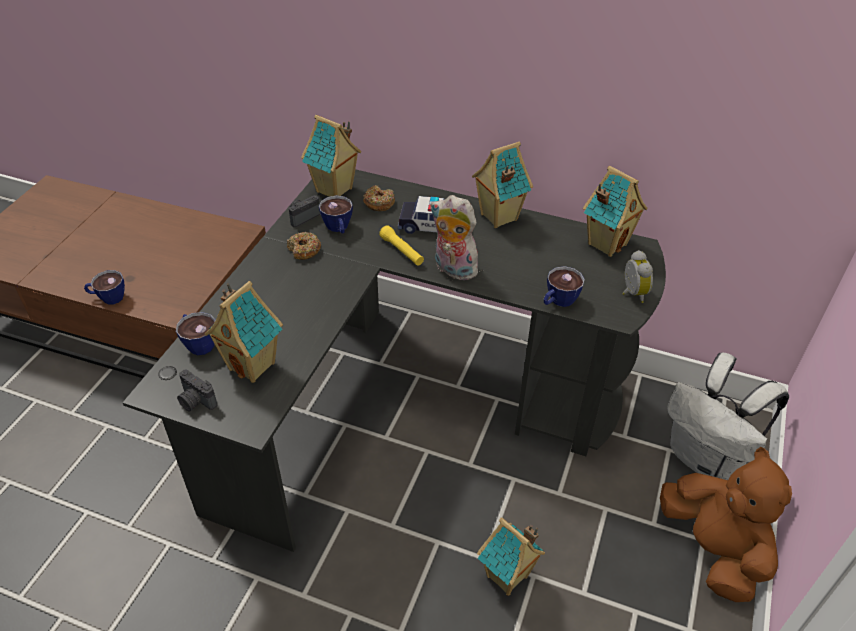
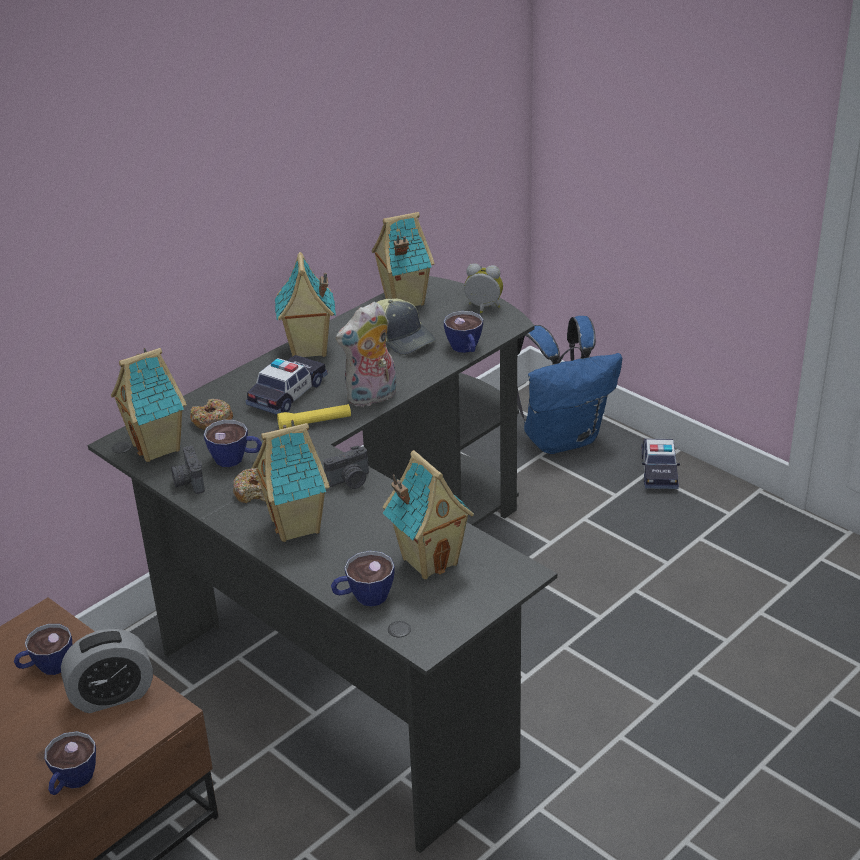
camera: 65 degrees left, 10 degrees down
(184, 286) = (112, 695): none -> alarm clock
(195, 401) = (460, 611): camera -> camera (350, 481)
(201, 250) = (47, 667): none -> cup
(507, 577) = (629, 608): toy house -> toy house (297, 526)
(549, 260) = (402, 338): none -> cap
(706, 459) = (562, 438): white backpack -> blue backpack
(713, 549) = (659, 471): brown plush toy -> toy car

